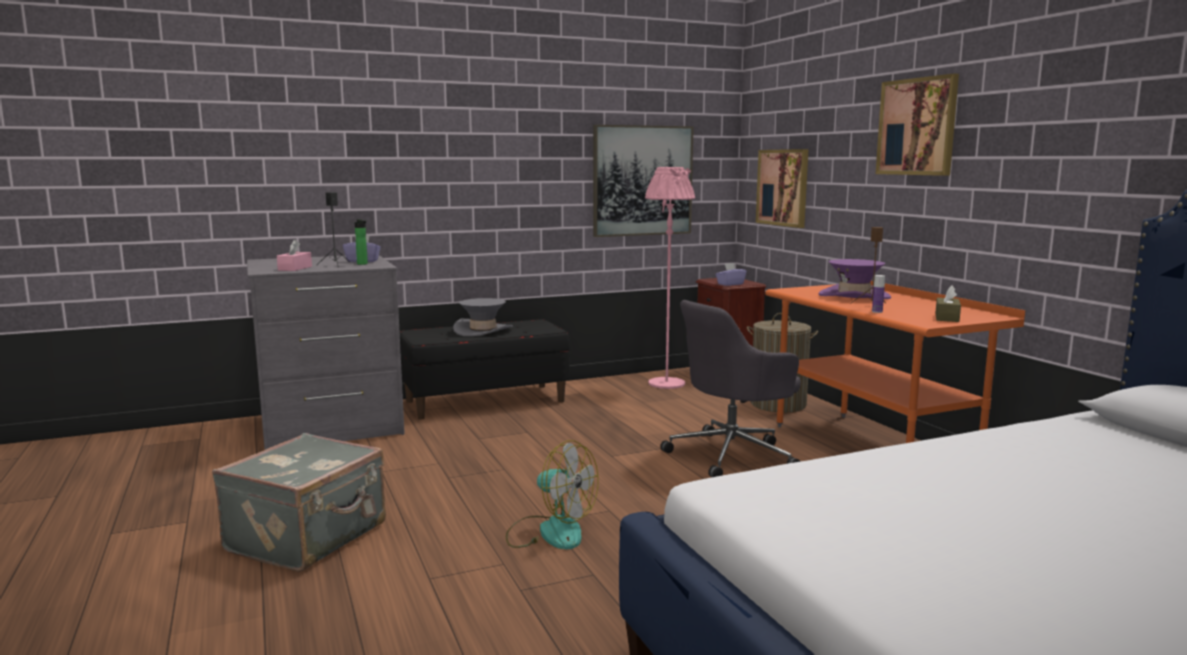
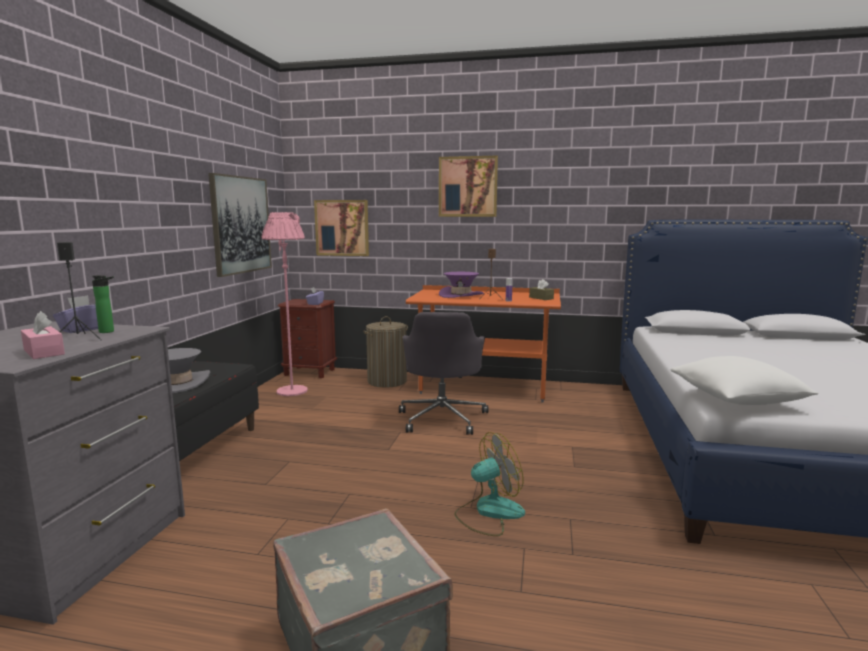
camera: 55 degrees left, 0 degrees up
(761, 491) = (737, 400): none -> white pillow

